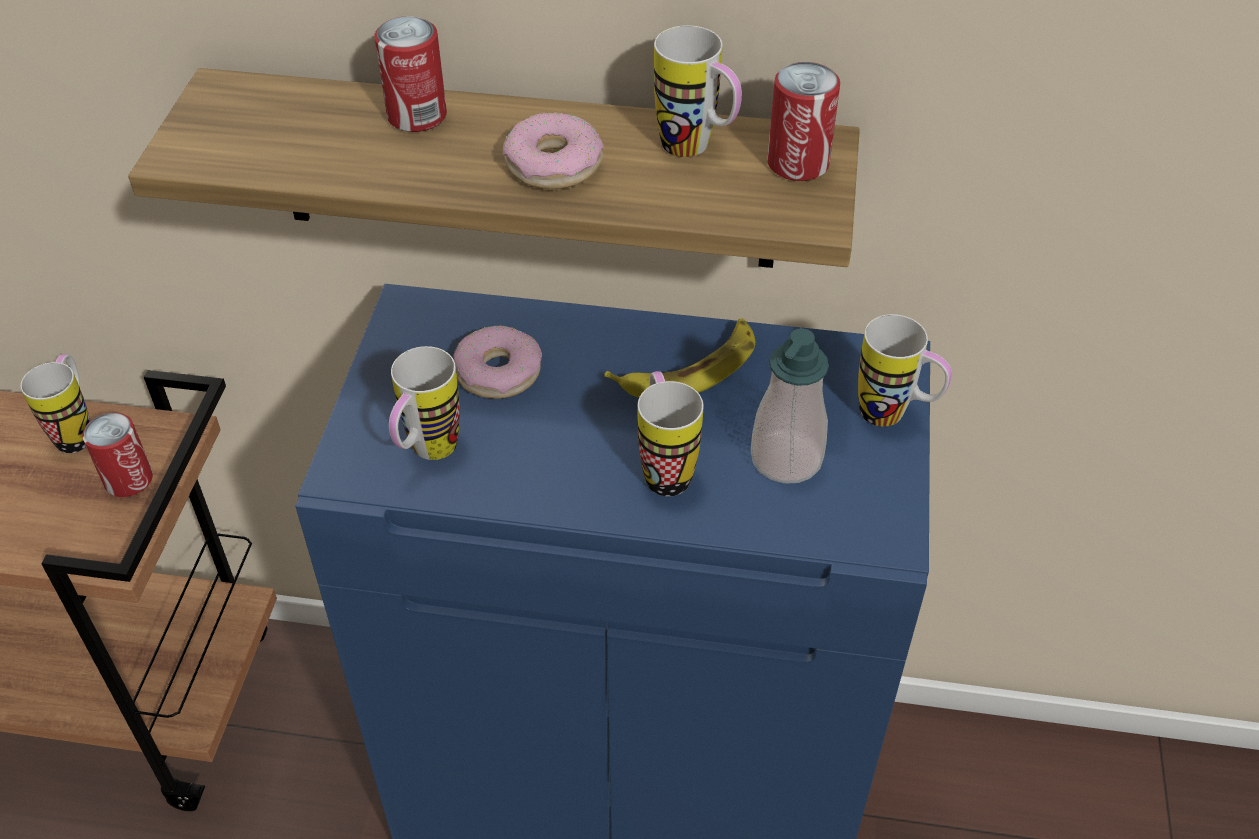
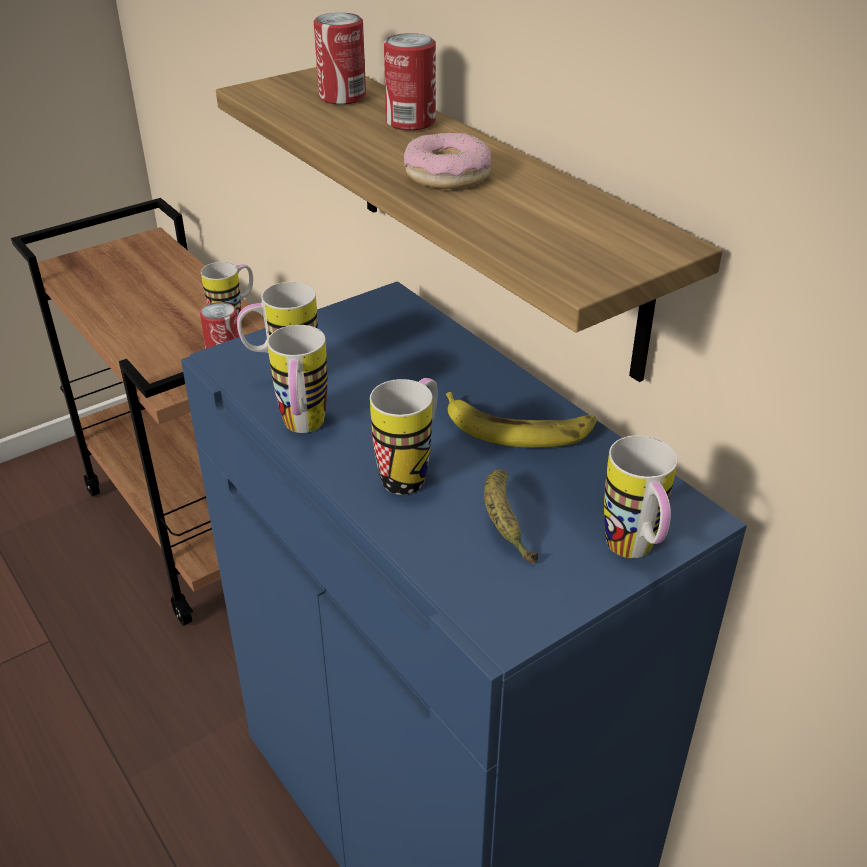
camera: 45 degrees right, 10 degrees down
(498, 372) = (390, 359): donut -> none
(697, 150) = (561, 208): mug -> mug (303, 429)
(786, 459) = (505, 524): soap dispenser -> banana
(798, 163) = (626, 246): can -> can (342, 97)

